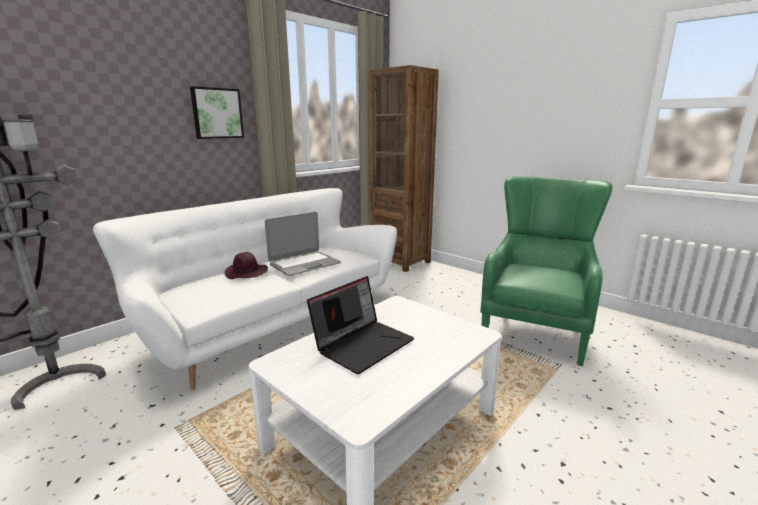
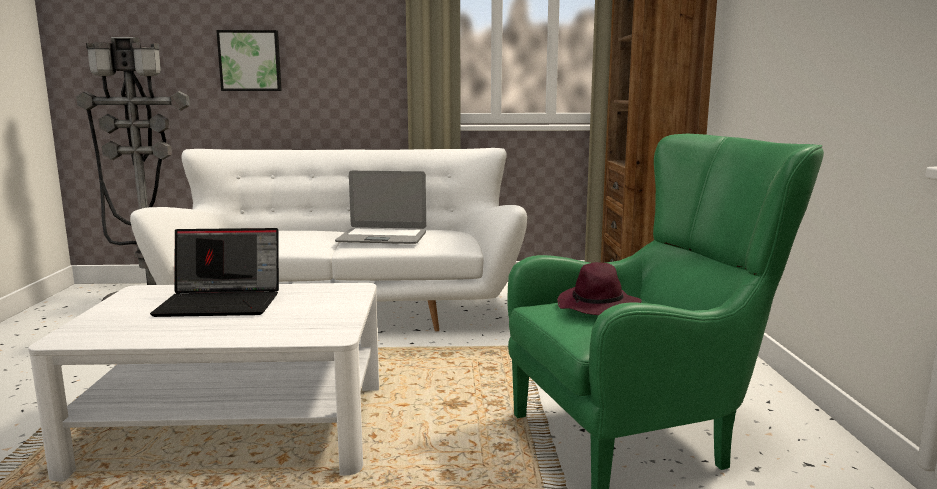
camera: 45 degrees right, 5 degrees down
(217, 113) = (363, 42): picture -> picture (250, 61)
(247, 273) = (314, 233): purple hat -> purple hat (598, 307)

